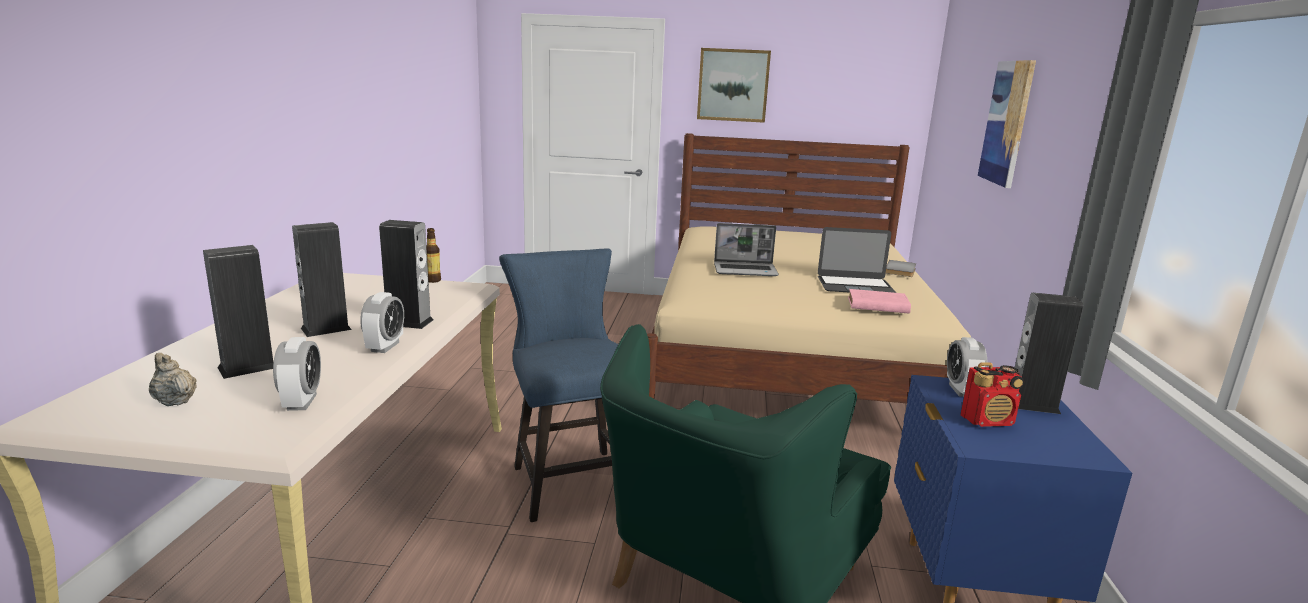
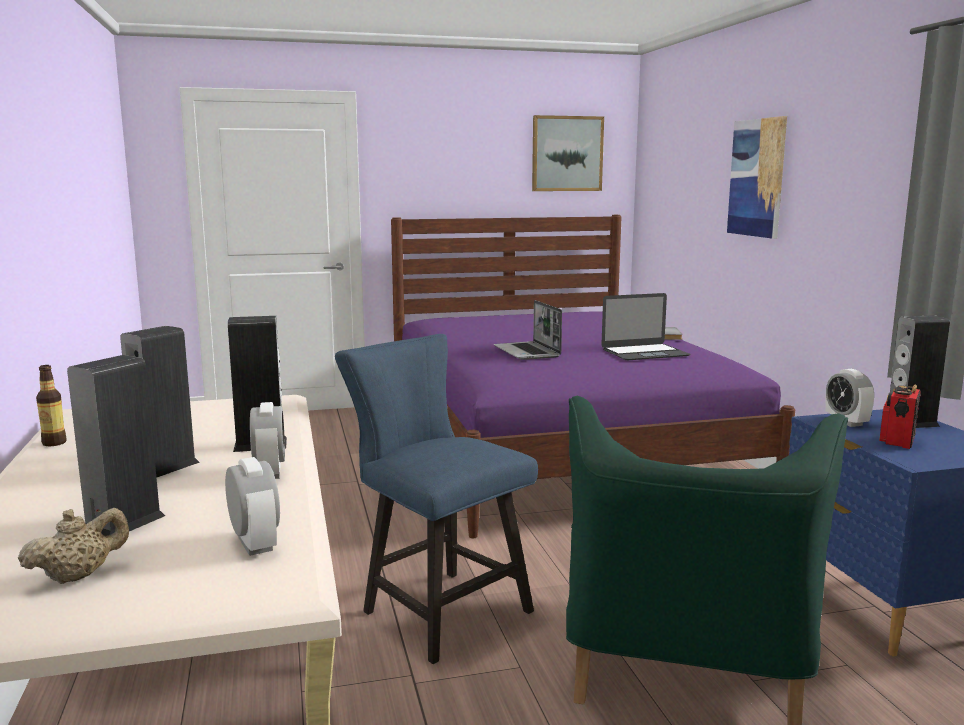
camera: 20 degrees left, 5 degrees down
(175, 401) = (79, 576): beige teapot -> beige teapot turned 120 degrees clockwise
(433, 280) = (224, 400): bottle -> bottle (54, 443)
(733, 85) = (437, 162): picture -> picture (567, 153)
(746, 270) = (528, 352): laptop -> laptop turned 90 degrees clockwise
(787, 358) = (558, 447): beige bed -> purple bed
(876, 305) = (683, 366): pink book -> none
(988, 421) = (897, 441): radio -> radio turned 150 degrees clockwise

